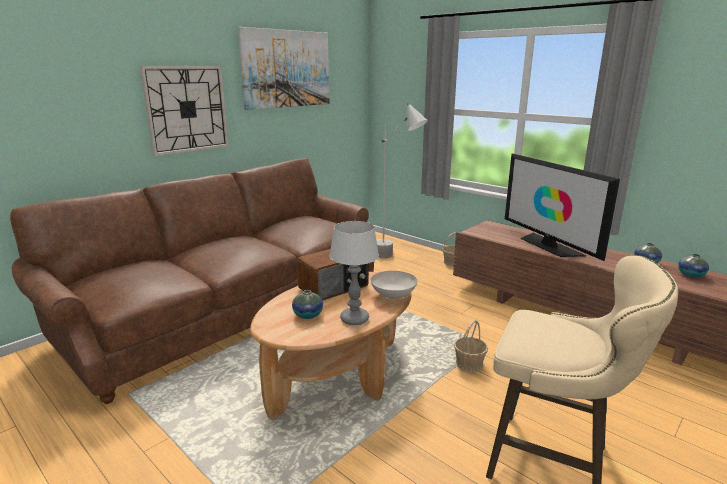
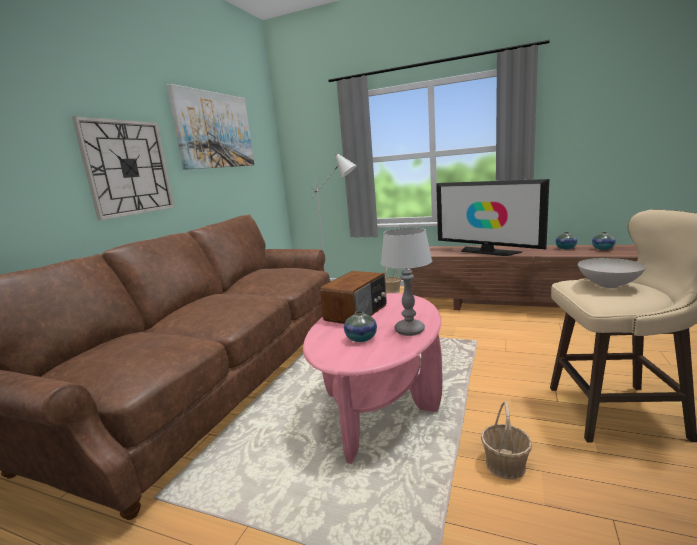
camera: 20 degrees left, 5 degrees down
(338, 377) = (380, 404): brown coffee table -> pink coffee table
(394, 296) = (420, 306): white bowl -> white bowl (609, 285)
(469, 364) = (480, 359): basket -> basket (505, 464)

